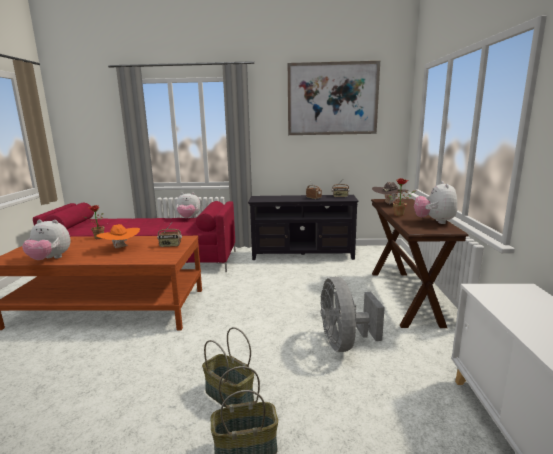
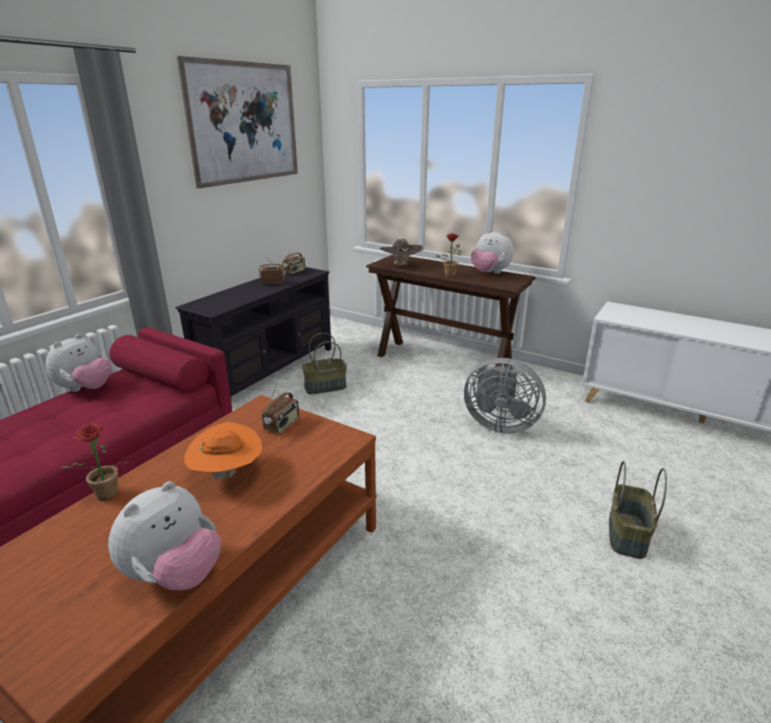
camera: 60 degrees left, 10 degrees up
(228, 395) = (545, 524): basket -> basket (325, 387)

